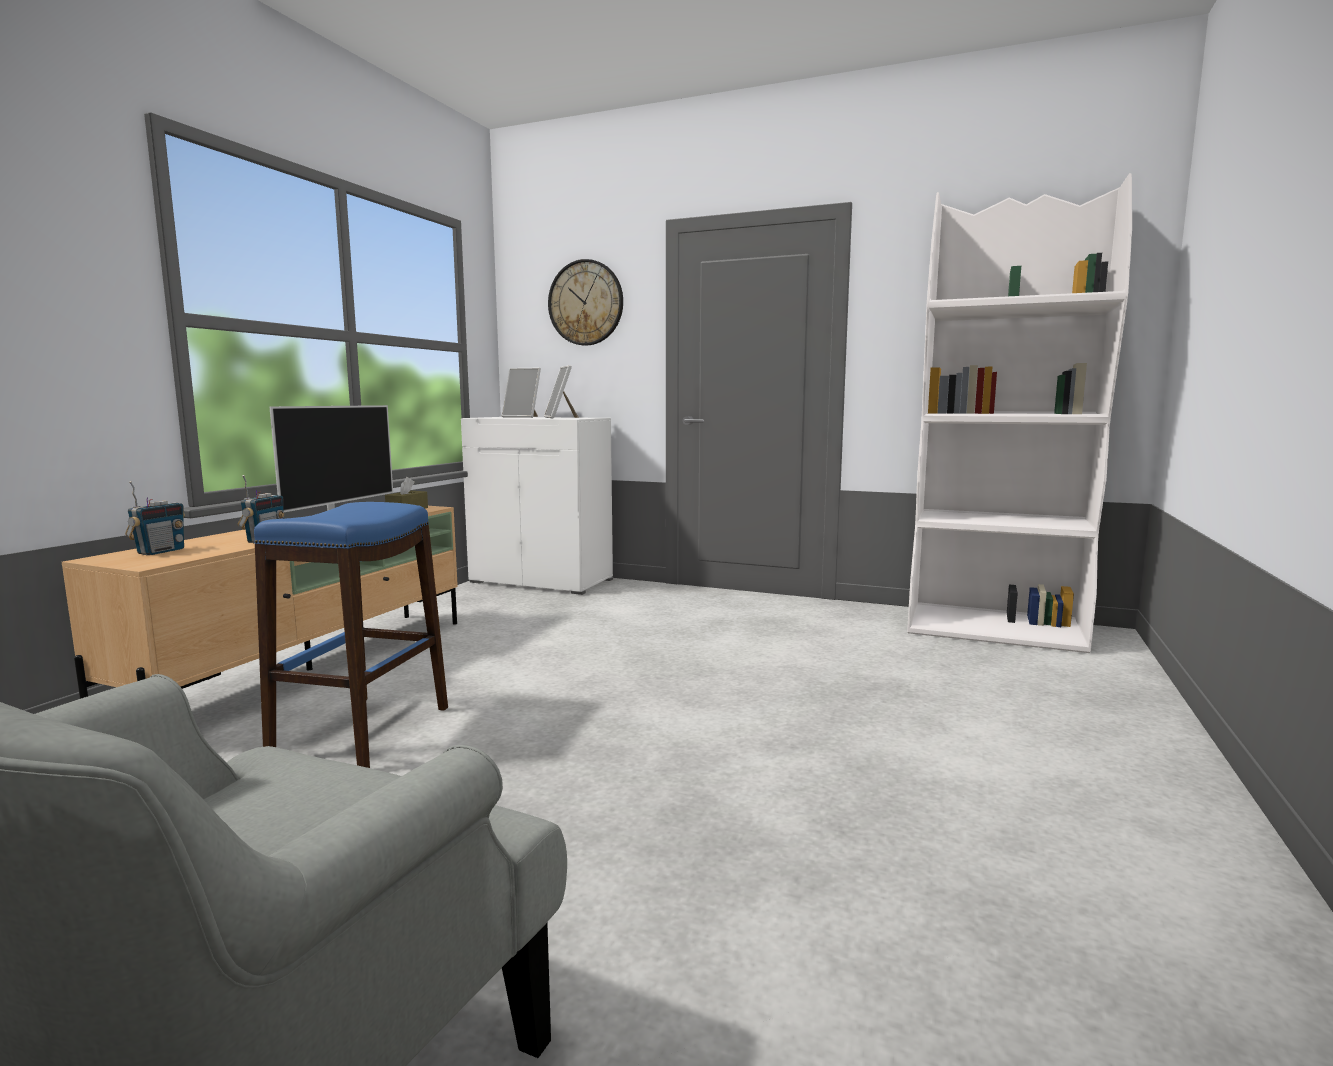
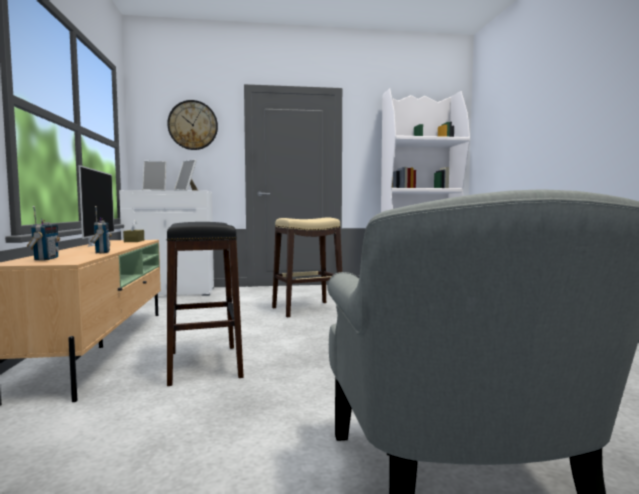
camera: 30 degrees left, 5 degrees down
(363, 731) = (204, 364): blue stool -> black stool
(679, 650) = (307, 309): none -> beige stool

